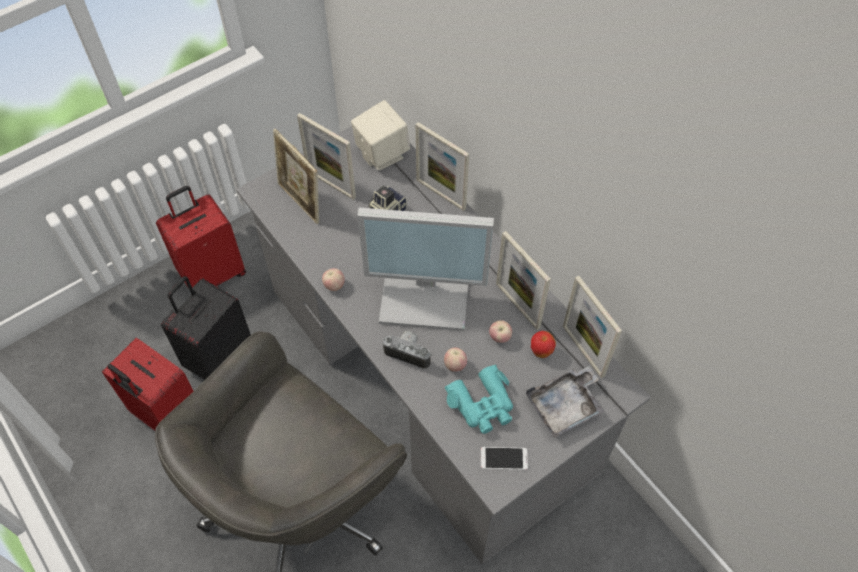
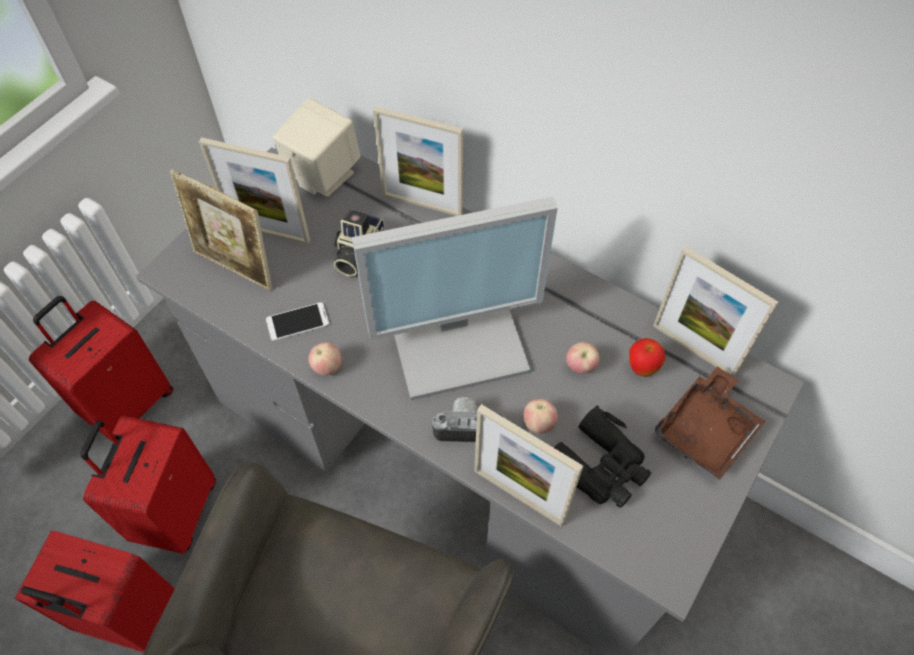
camera: 20 degrees left, 0 degrees up
(219, 357) = (175, 511): black suitcase -> red suitcase
(482, 404) = (599, 466): turquoise binoculars -> black binoculars
(504, 458) = (661, 532): phone -> phone (297, 322)
(517, 305) = (584, 317): picture frame -> picture frame (518, 496)
(565, 406) = (706, 430): grey tray -> brown tray

